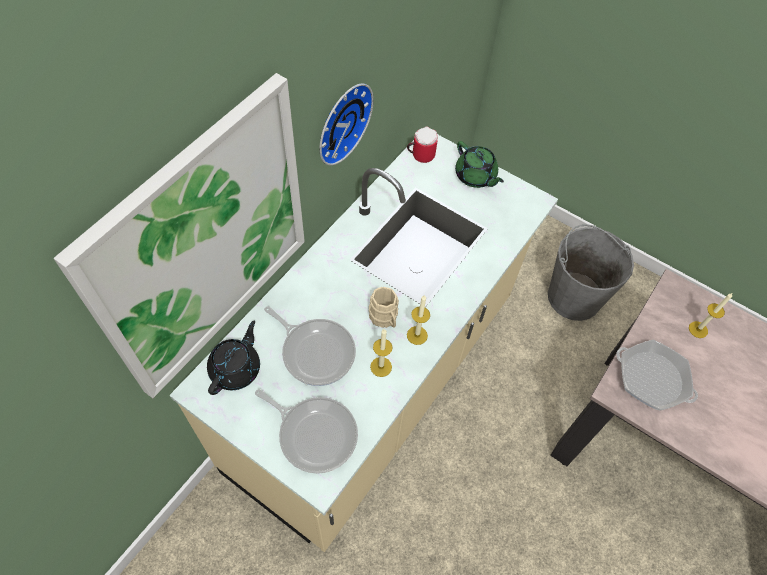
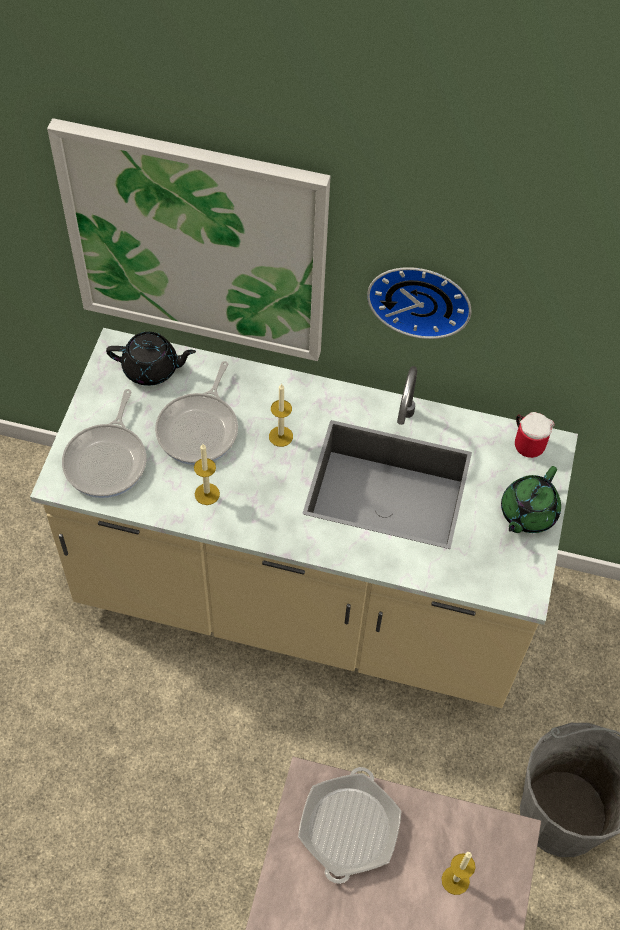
camera: 70 degrees right, 0 degrees up
(385, 319) = (268, 479): beige mug -> none
(417, 335) = (261, 516): candle -> candle (281, 436)

